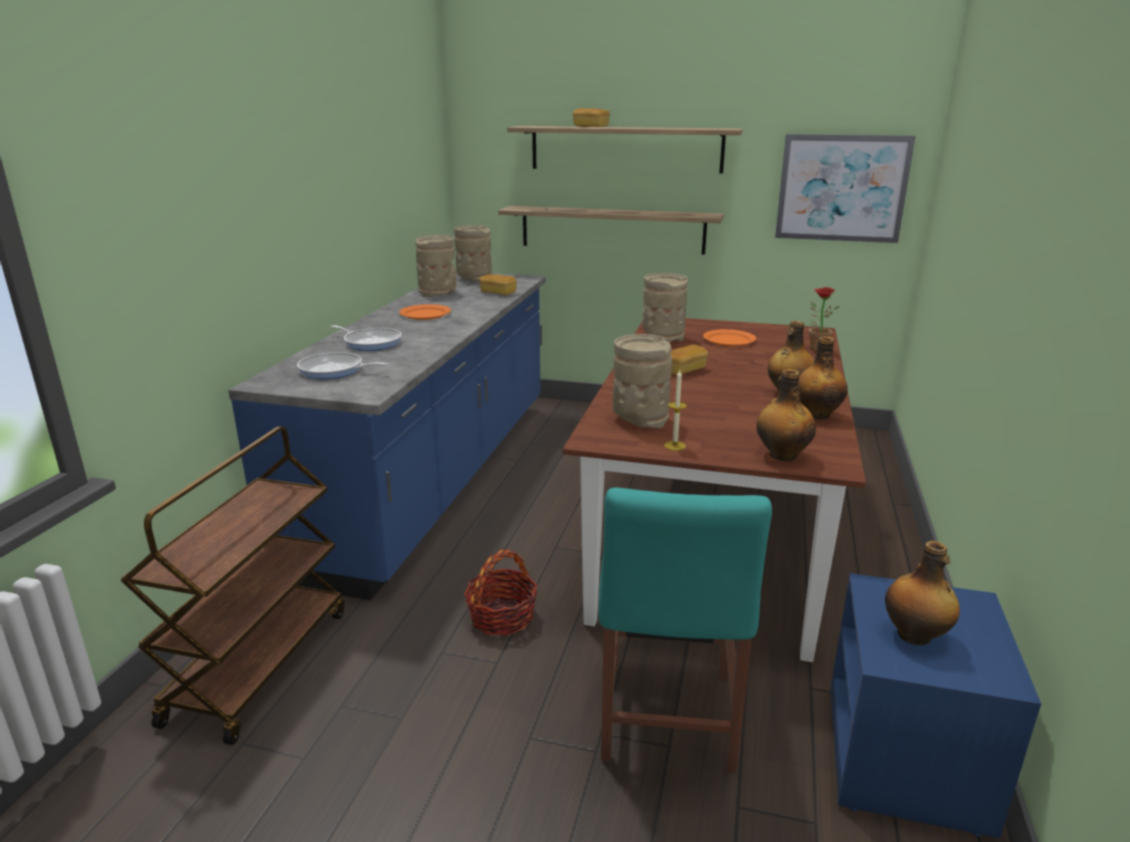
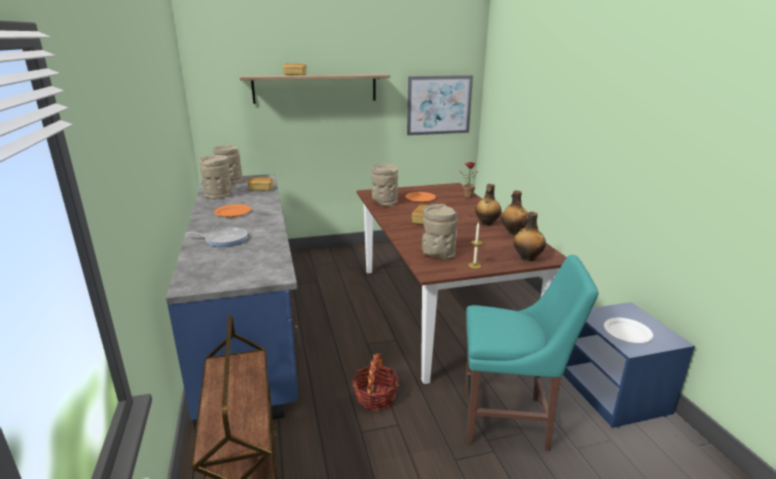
camera: 30 degrees left, 0 degrees up
(334, 370) = (228, 265): frying pan -> none
(612, 229) = (310, 139): shelf -> none
(666, 721) = (510, 420): turquoise chair -> turquoise chair turned 60 degrees counterclockwise
(915, 636) = (627, 332): bottle -> white plate

